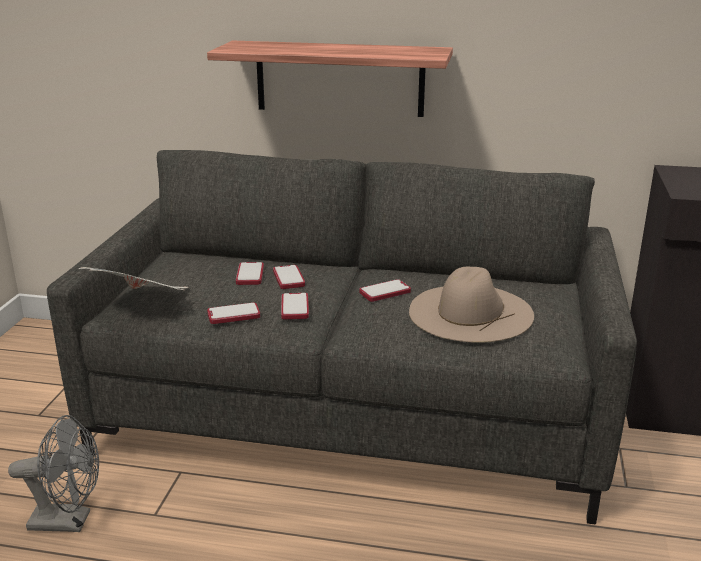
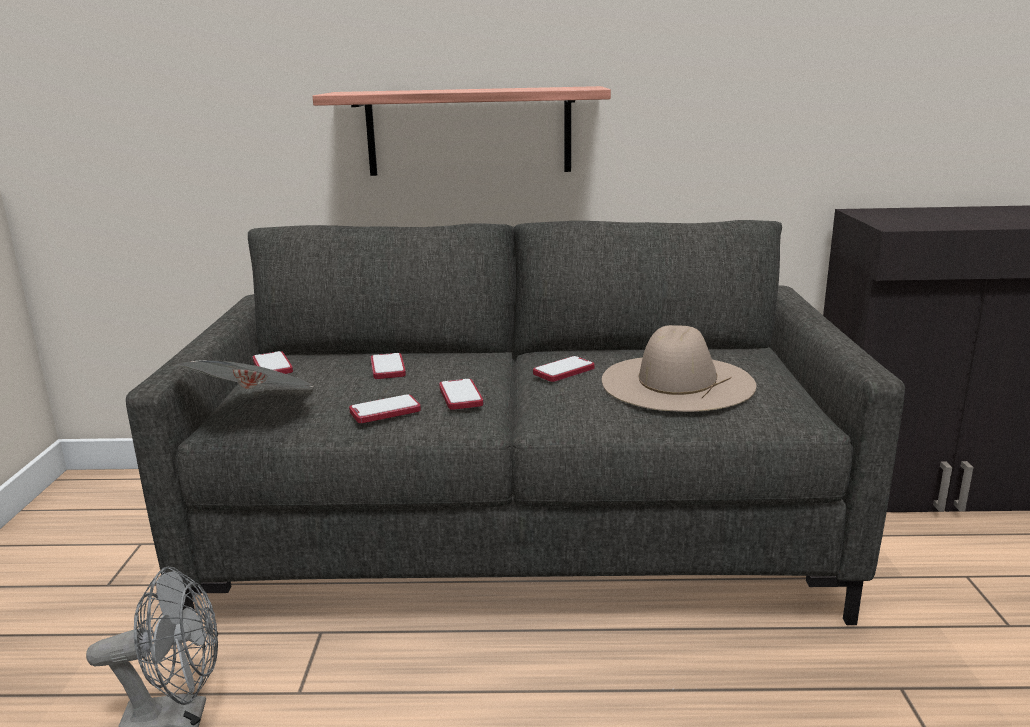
camera: 10 degrees left, 5 degrees down
(289, 278) = (438, 367): phone -> phone (272, 366)

